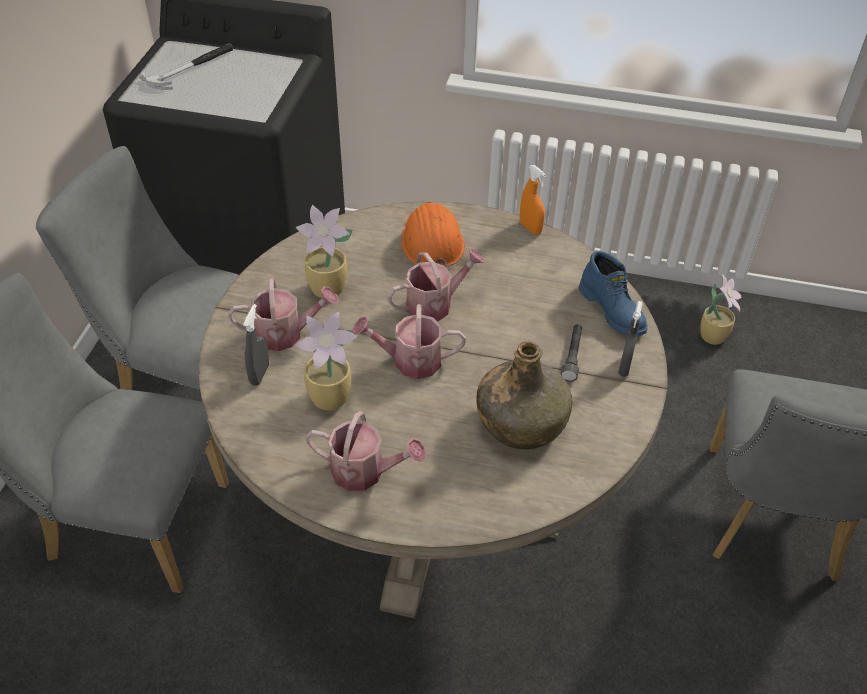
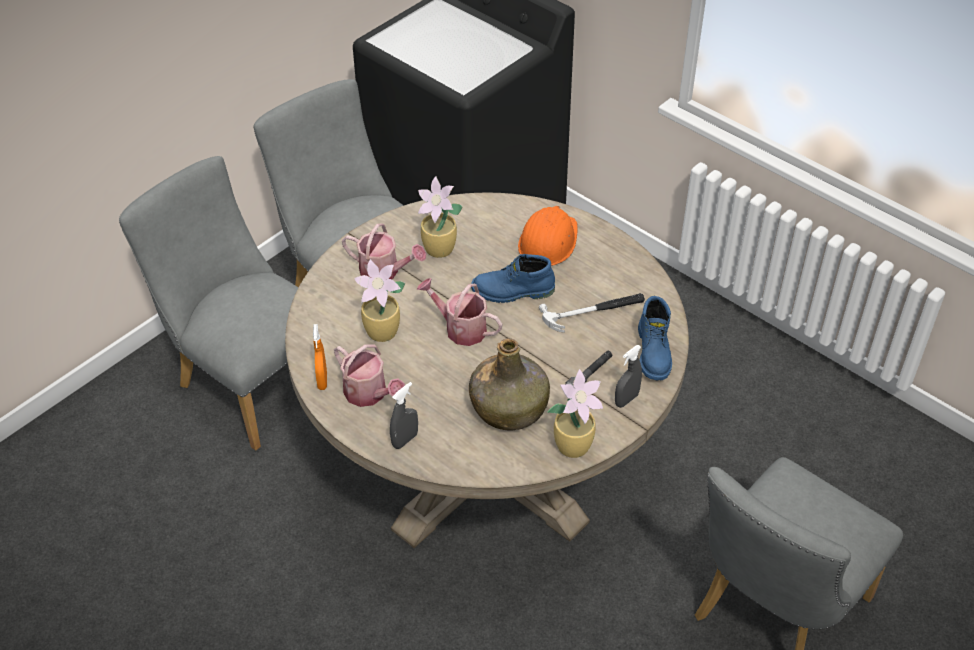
camera: 30 degrees right, 0 degrees up
(191, 68) = (439, 29): hammer -> hammer (593, 311)
(259, 374) = (344, 295): grey spray bottle -> grey spray bottle (405, 440)
(435, 304) = (512, 292): watering can -> blue boot
(530, 228) = (640, 259): orange spray bottle -> orange spray bottle (322, 380)
(713, 335) = (847, 434): potted plant -> potted plant (575, 445)

